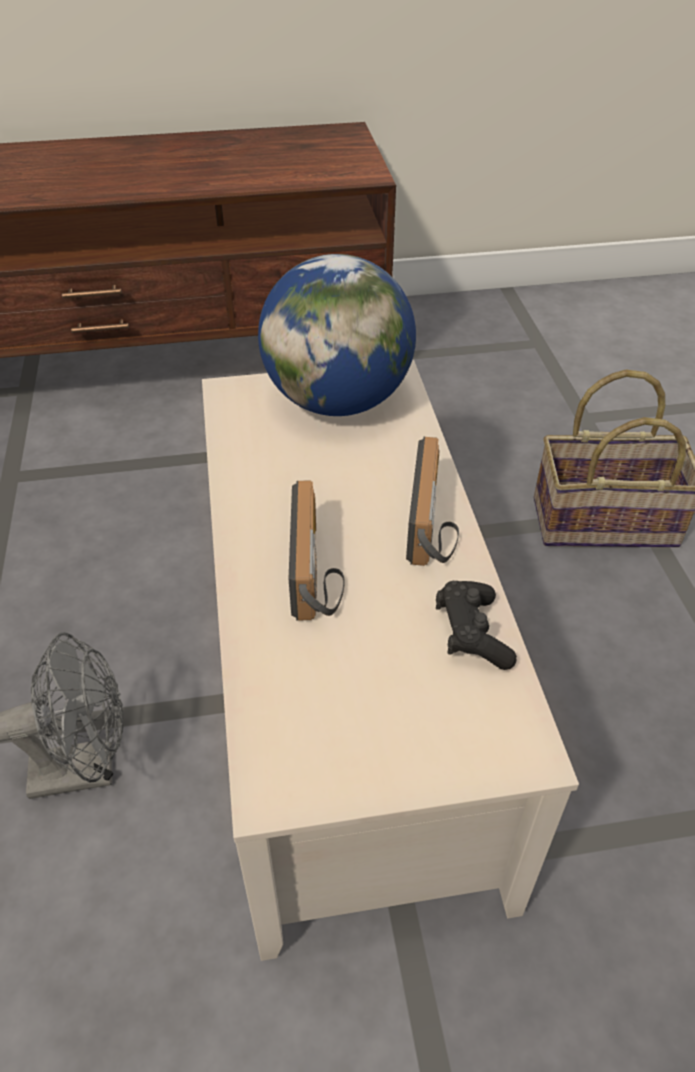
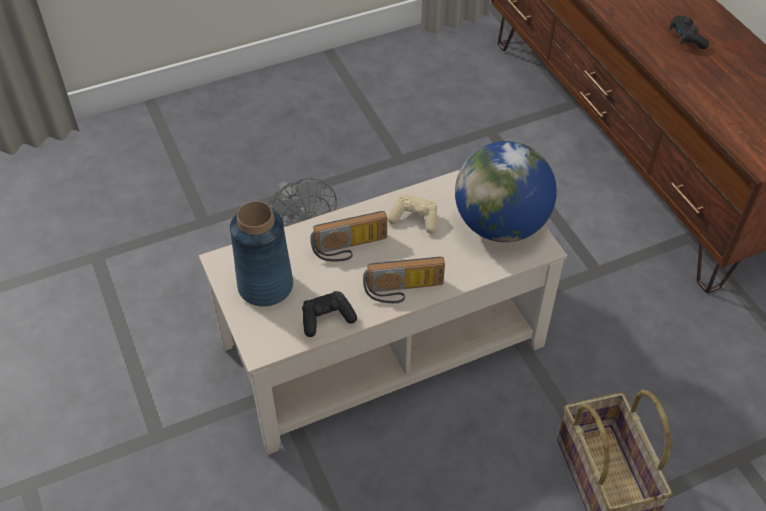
camera: 75 degrees right, 5 degrees up
(132, 167) = (685, 38): none -> black game controller
(286, 482) = (415, 219): none -> beige game controller
(368, 717) = (266, 286): none -> blue vase

